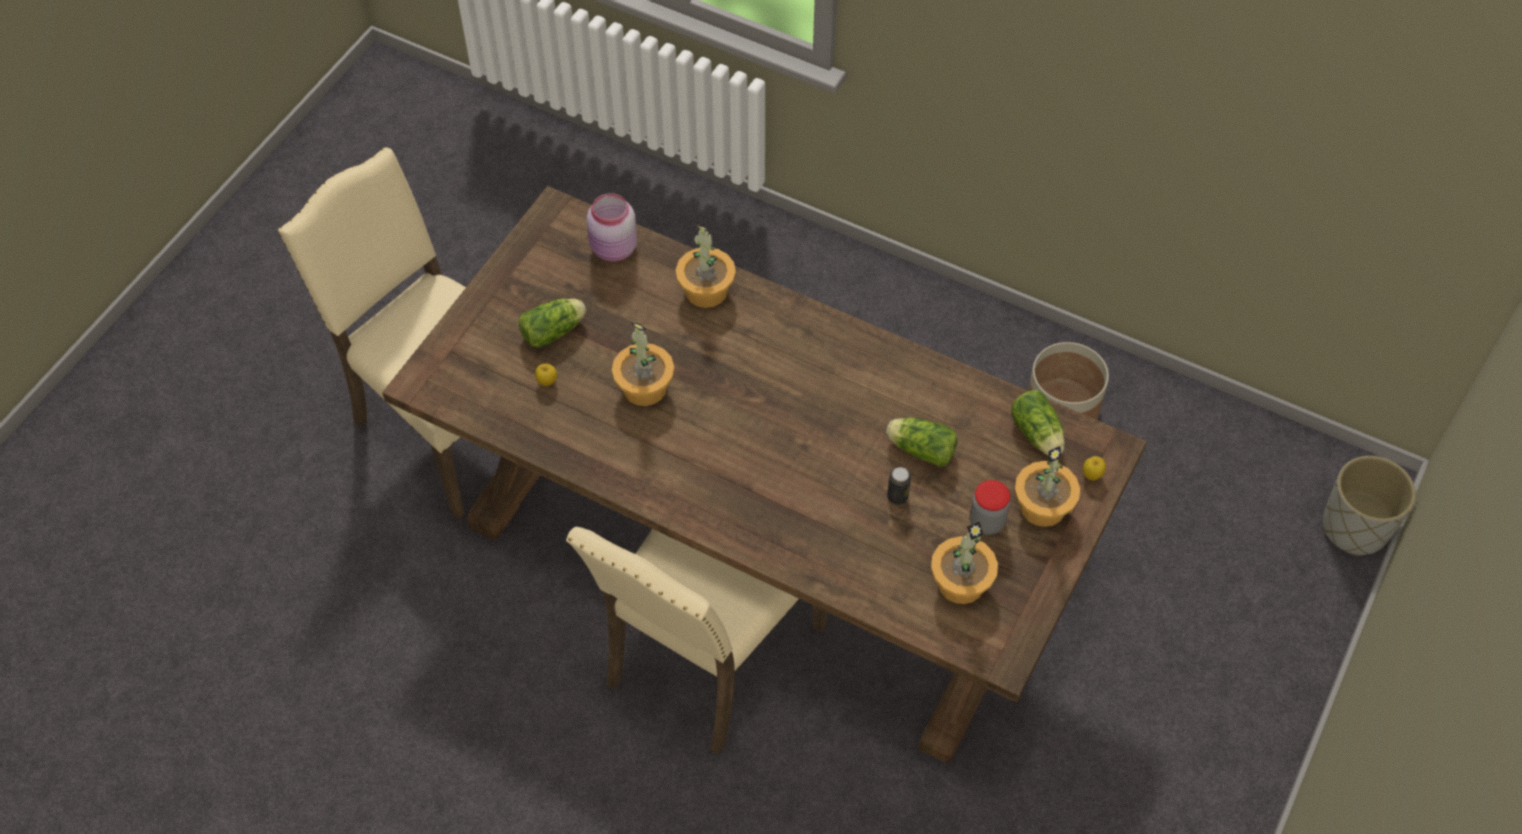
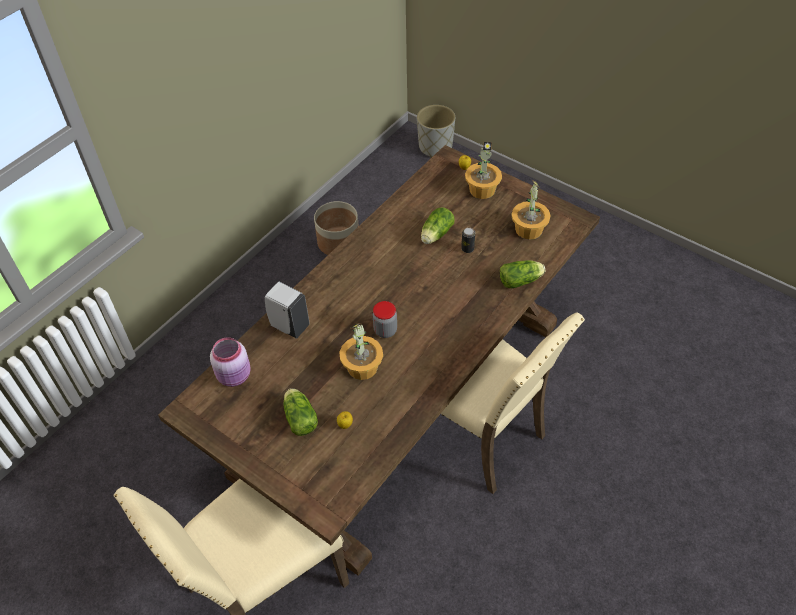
camera: 80 degrees left, 5 degrees down
(706, 291) = (289, 326): potted plant -> white soap dispenser
(987, 522) = (489, 213): jar -> jar (385, 330)
(1038, 435) = (434, 184): lettuce -> lettuce (521, 280)

